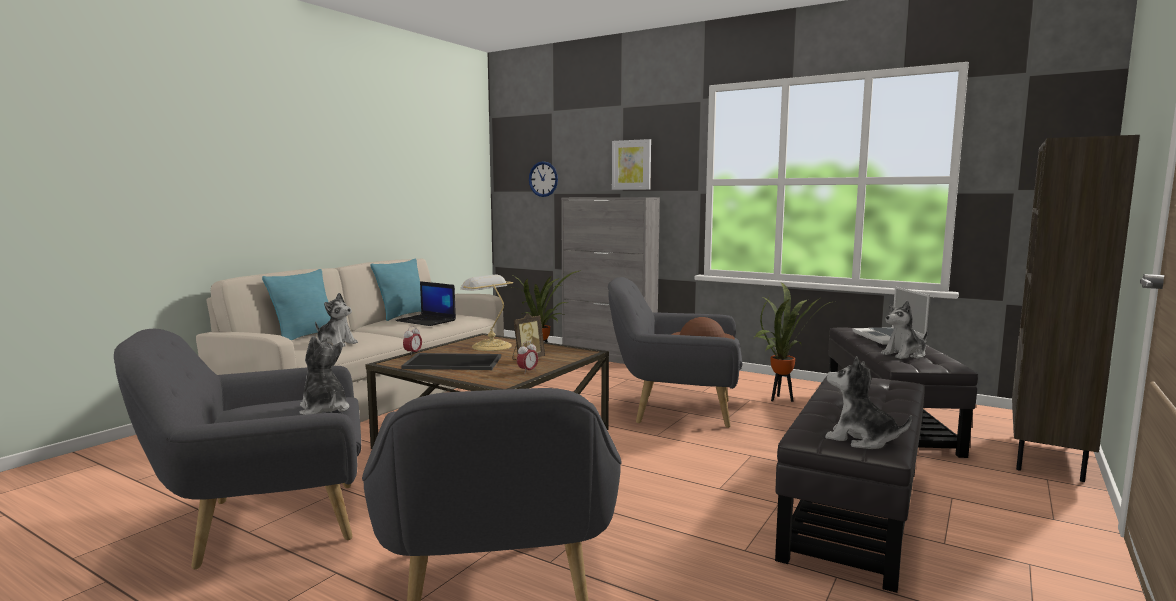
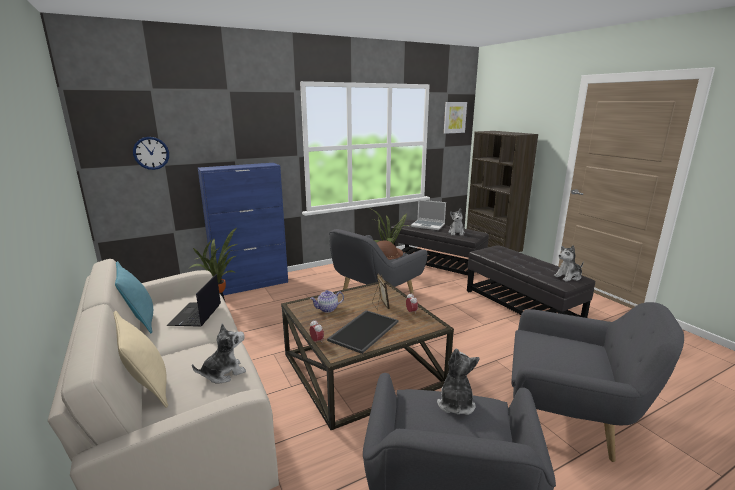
camera: 60 degrees left, 10 degrees up
(306, 336) = (148, 388): turquoise pillow -> beige pillow
(324, 410) = (455, 403): plush toy -> plush toy turned 105 degrees clockwise
(427, 321) = (196, 315): laptop -> laptop turned 120 degrees clockwise
(490, 346) = (327, 309): table lamp -> teapot
(609, 357) = (252, 285): grey cabinet -> blue cabinet
(631, 165) = (244, 138): picture -> picture (454, 117)

